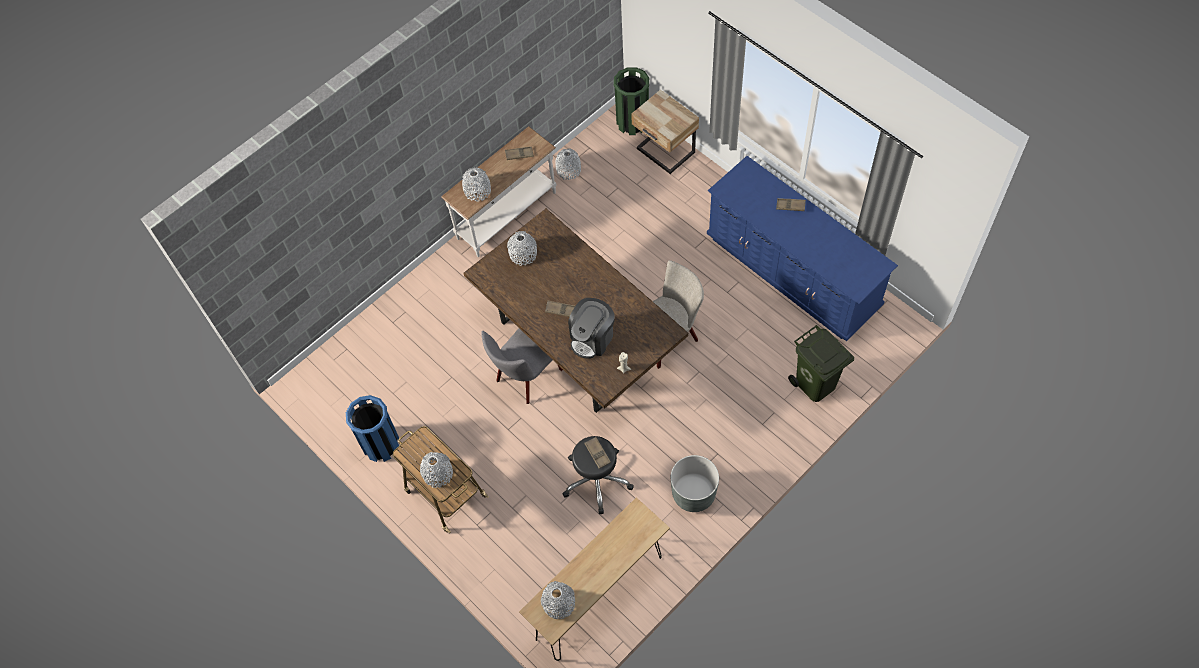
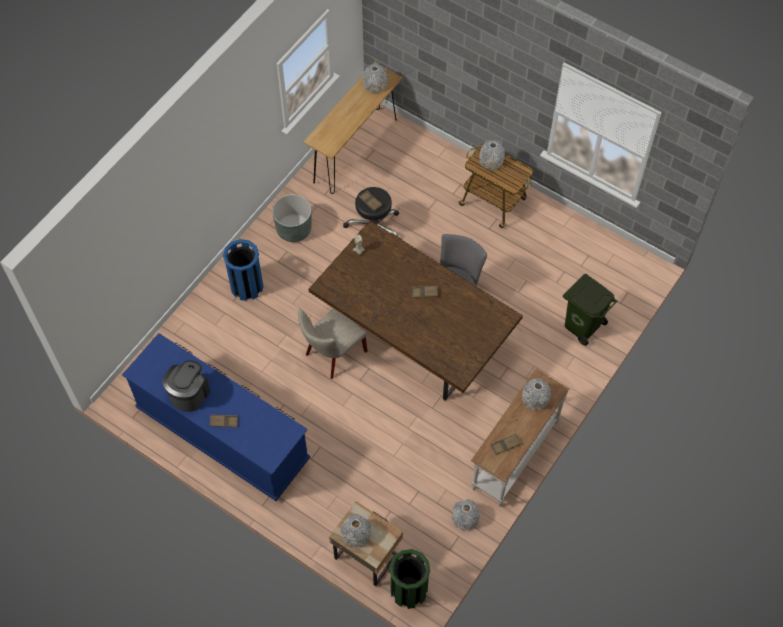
camera: 165 degrees right, 0 degrees up
(381, 444) = (558, 230): blue trash can -> blue trash can (247, 286)
(523, 254) = (472, 340): grey vase -> grey vase (356, 534)
(592, 338) = (391, 272): coffee machine -> coffee machine (189, 393)
(815, 384) = (198, 330): green trash can -> green trash can (582, 325)

